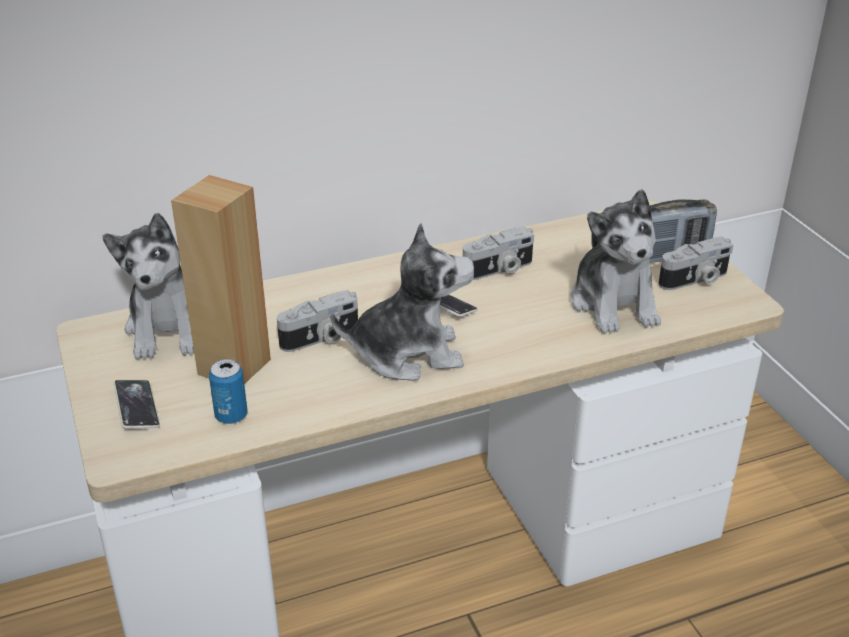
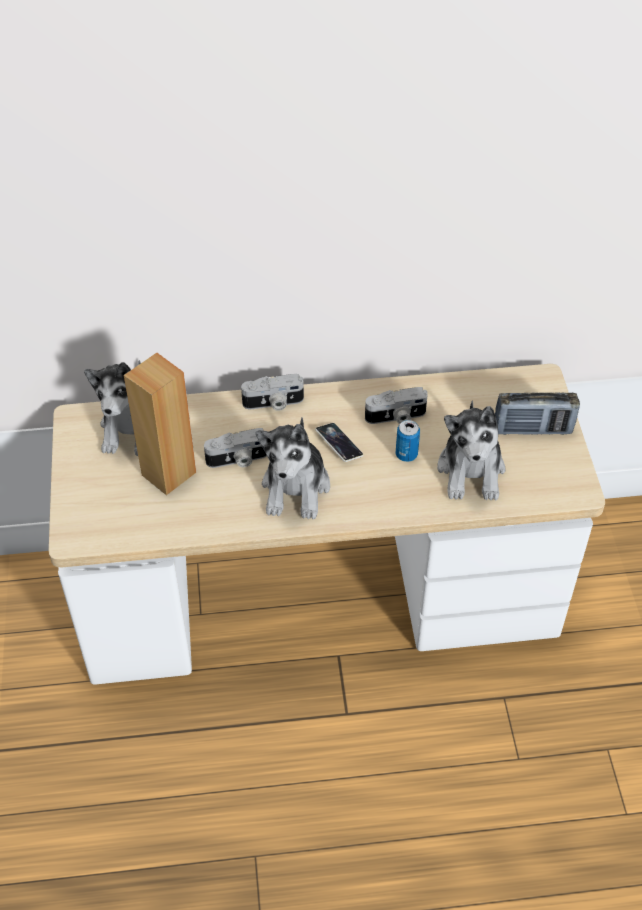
camera: 15 degrees right, 15 degrees up
(137, 408) = (94, 497): phone -> none
(231, 415) = (155, 518): can -> can (406, 454)
(408, 354) = (296, 487): plush toy -> plush toy turned 90 degrees clockwise
(695, 280) = (548, 459): camera -> camera (273, 403)

